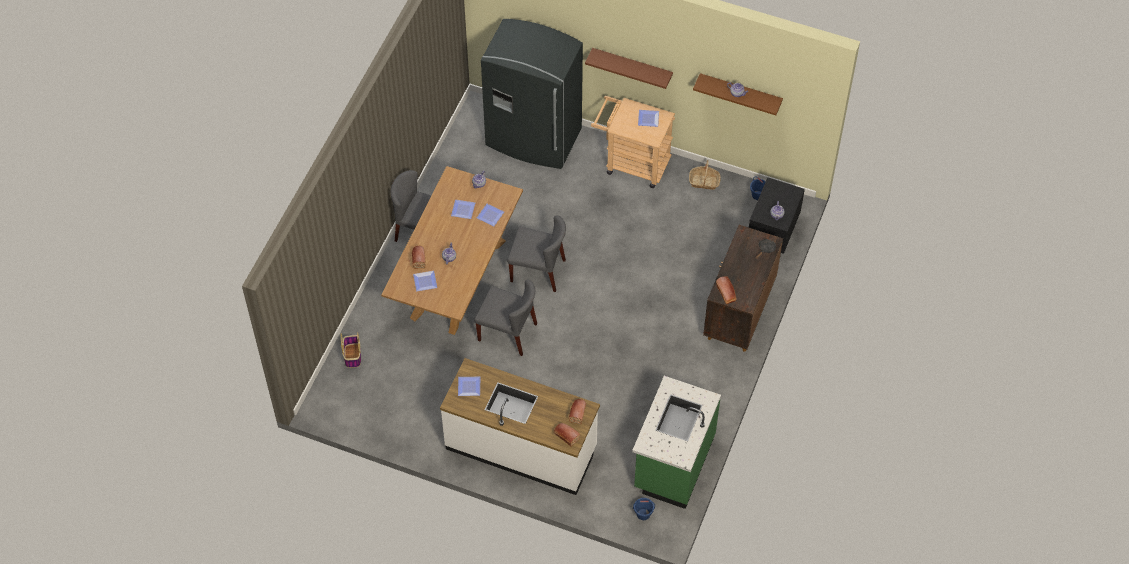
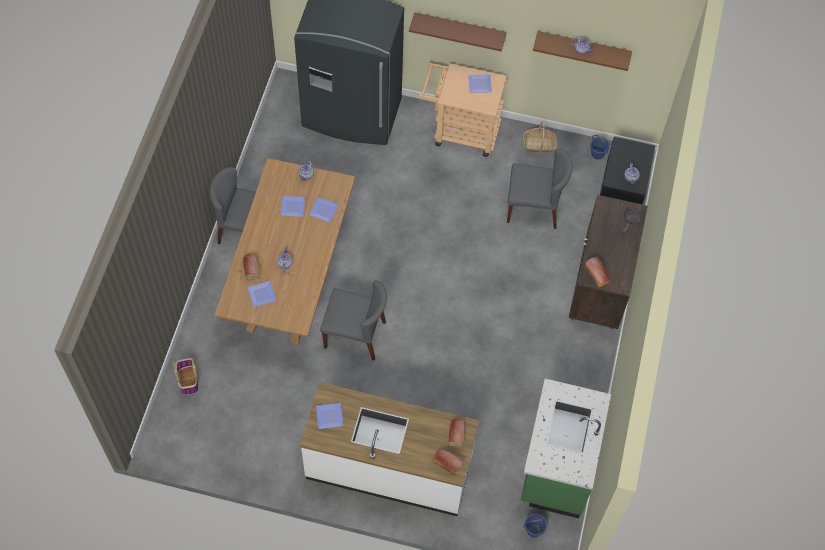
camera: 10 degrees left, 5 degrees up
(538, 271) = (378, 261): grey chair -> grey chair (533, 208)

